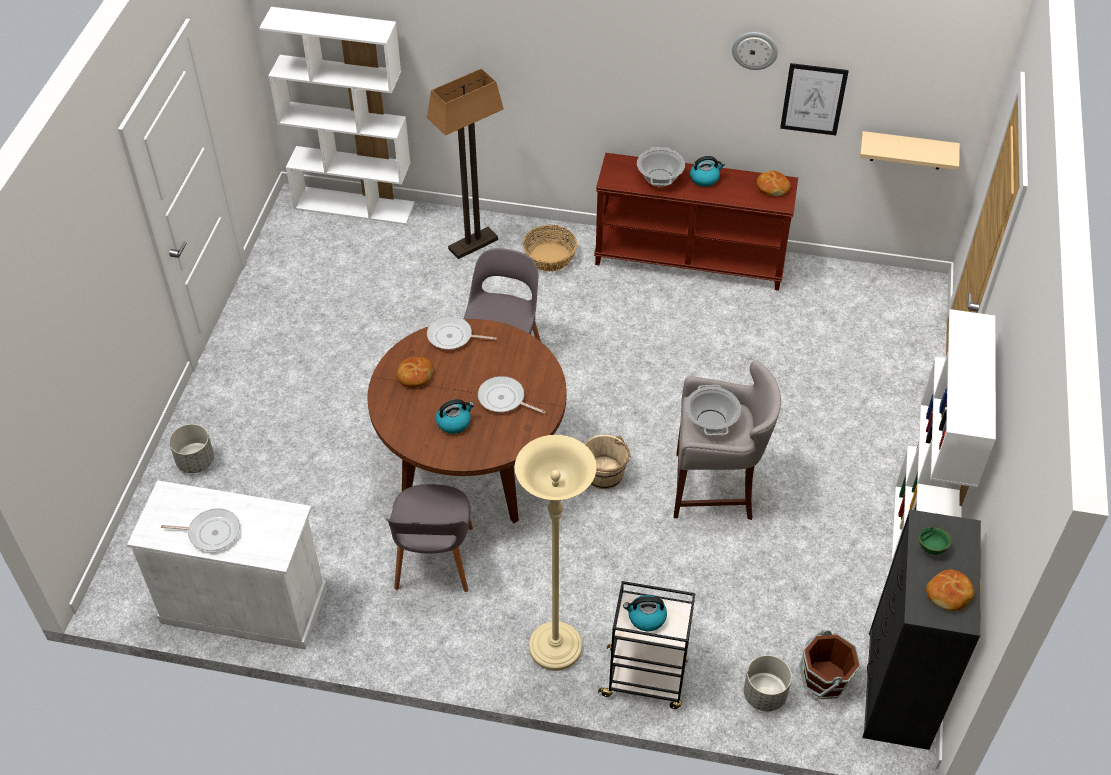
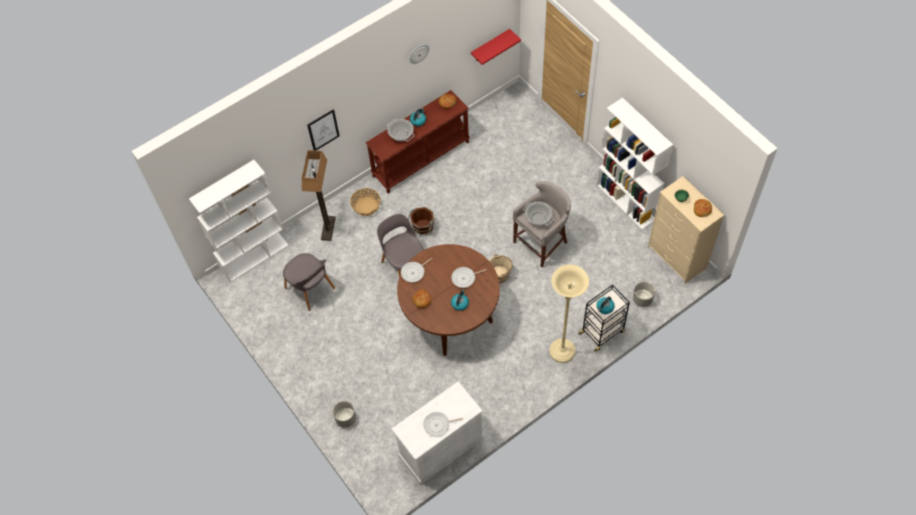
camera: 45 degrees left, 10 degrees up
(211, 532) = (438, 425): frying pan -> frying pan turned 150 degrees counterclockwise
(434, 560) = (483, 364): grey chair -> grey chair (310, 289)
(813, 99) = (447, 54): picture -> picture (323, 130)
(824, 679) = (653, 276): brown bucket -> brown bucket (423, 227)
(897, 690) = (677, 257): black dresser -> beige dresser
(907, 150) = (490, 46): beige shelf -> red shelf

